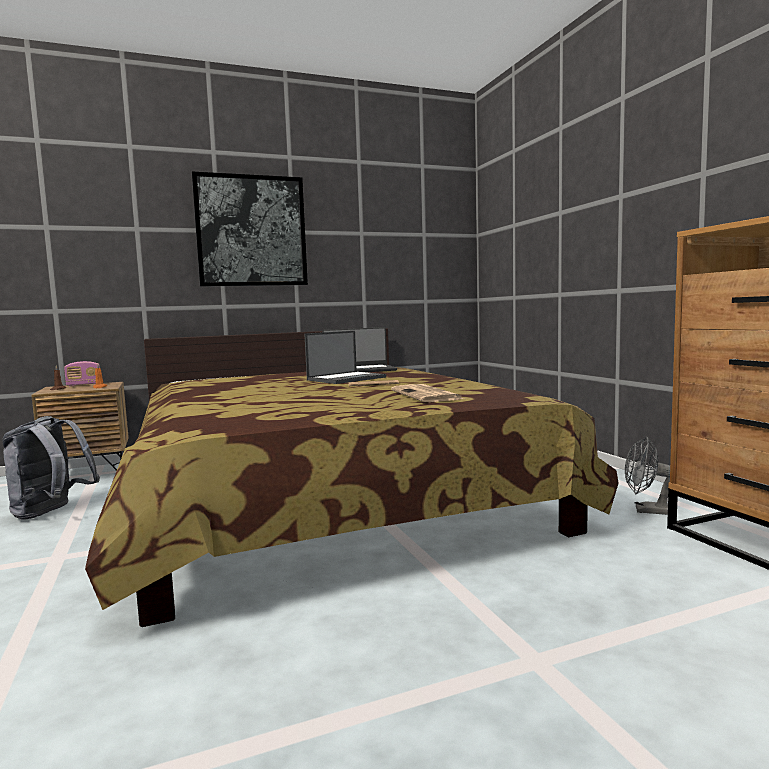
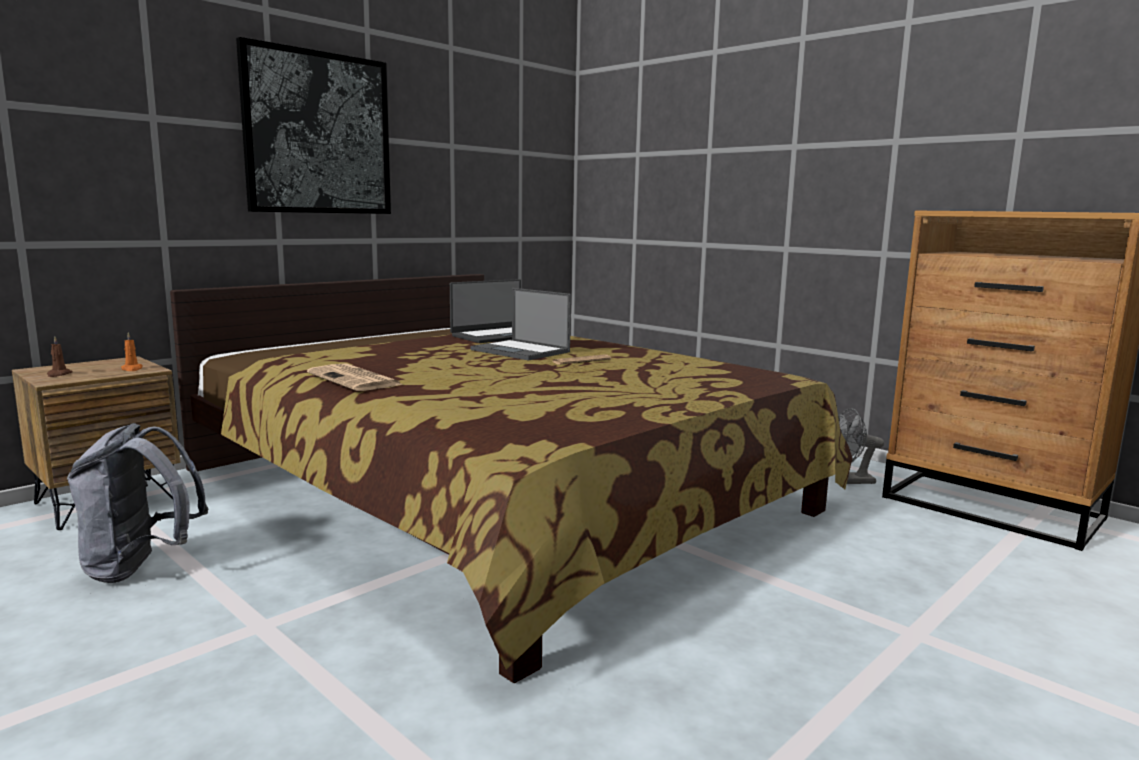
camera: 25 degrees left, 5 degrees up
(84, 385) = (84, 364): radio -> none
(347, 378) = (521, 351): laptop -> laptop turned 105 degrees clockwise
(427, 395) = (685, 377): newspaper -> newspaper (356, 379)

